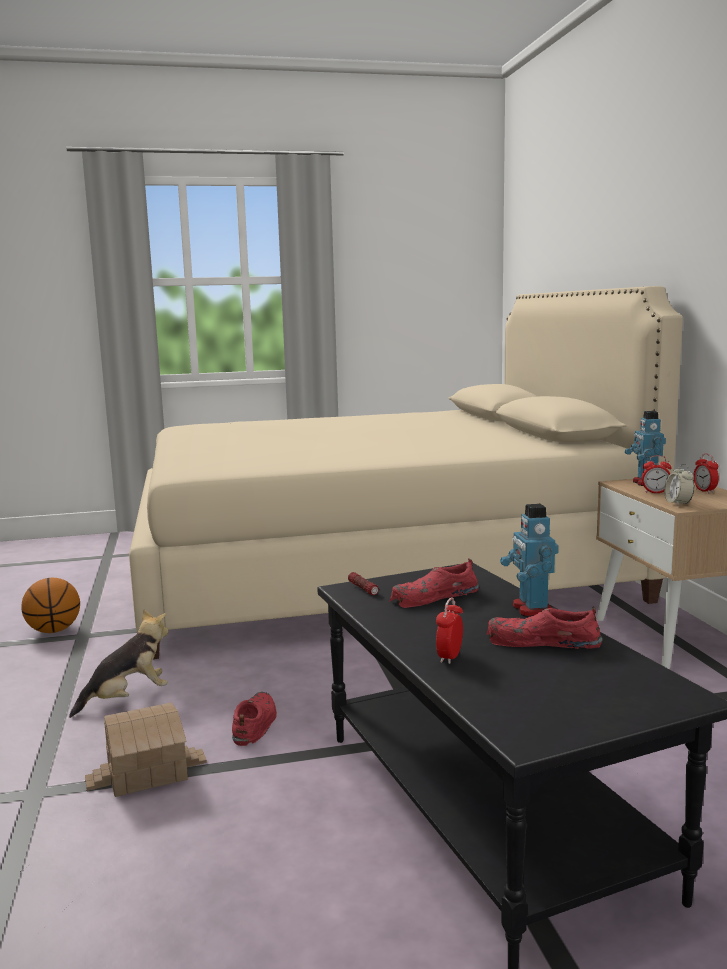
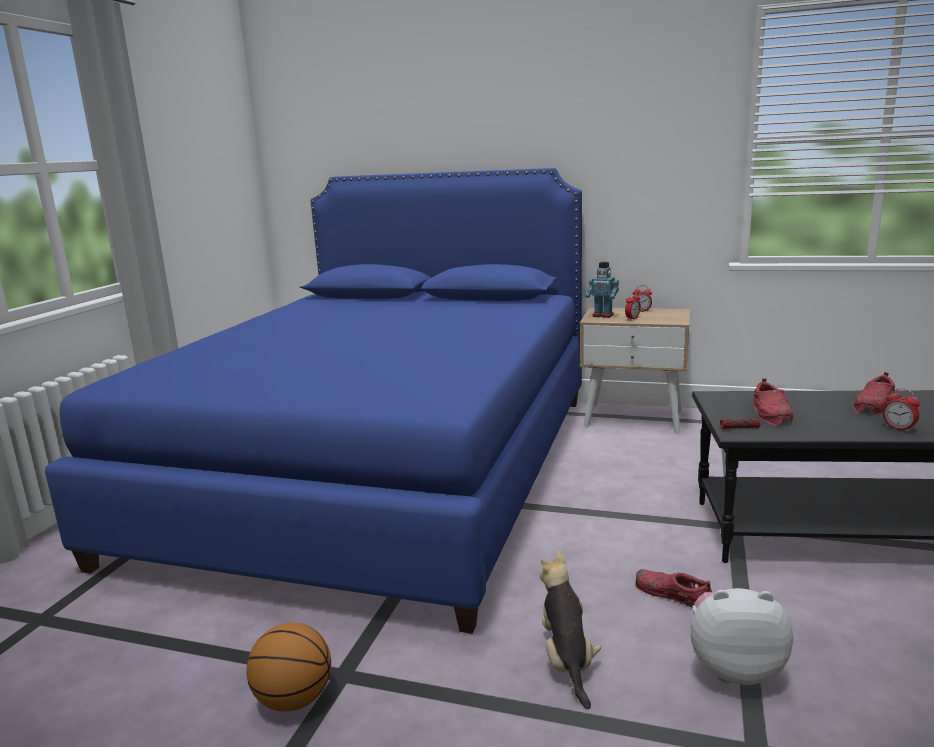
camera: 60 degrees left, 5 degrees up
(146, 769) = (734, 668): toy house -> plush toy
(376, 571) = (382, 469): beige bed -> blue bed
(531, 609) = (812, 396): toy robot -> none
(678, 503) = (667, 320): alarm clock -> none

